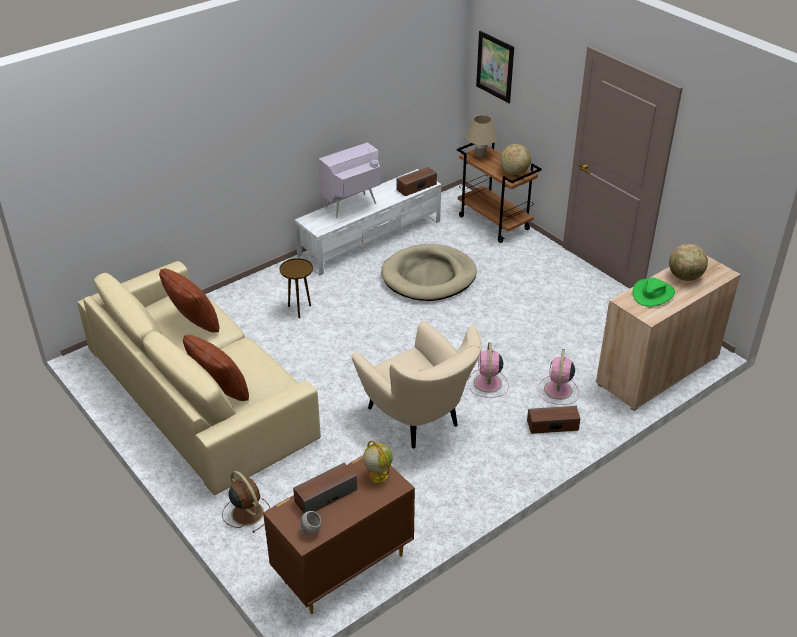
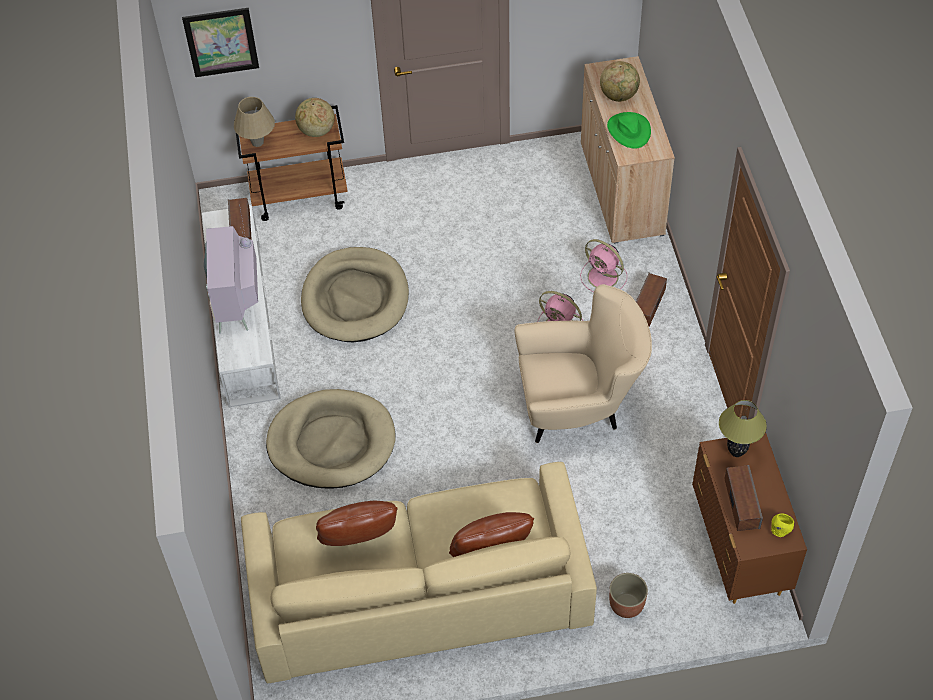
camera: 60 degrees left, 15 degrees up
(246, 512) = (626, 605): brown fan -> planter
(299, 309) = (331, 442): brown side table -> beige dog bed
(311, 531) = (780, 531): grey bowl -> yellow bowl
(378, 475) = (736, 452): globe -> table lamp

